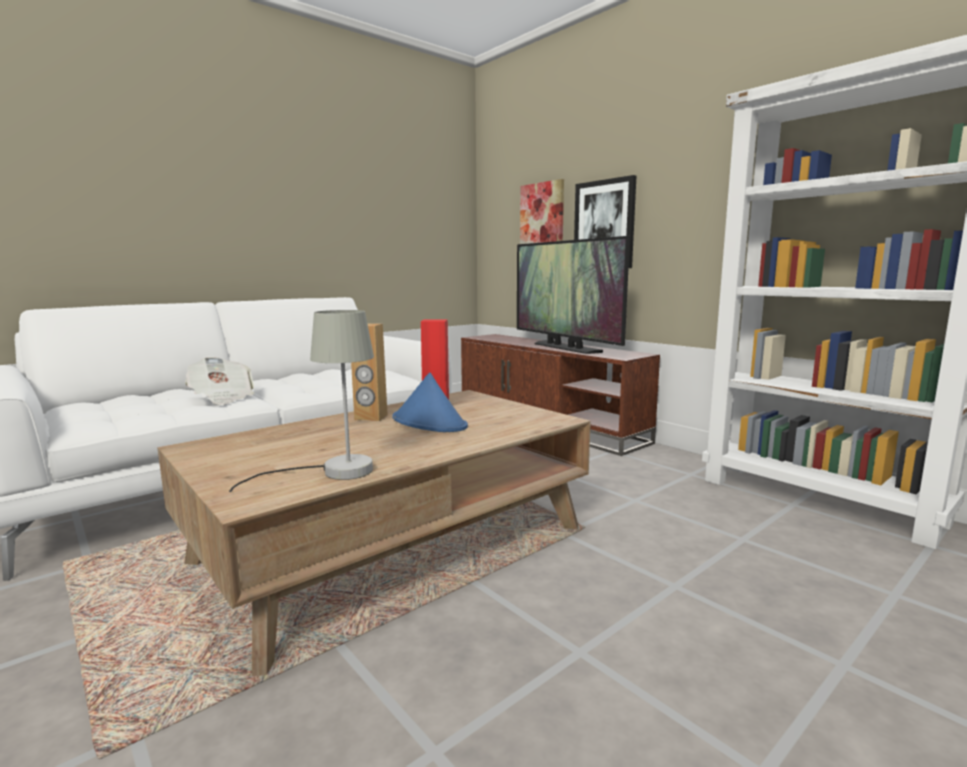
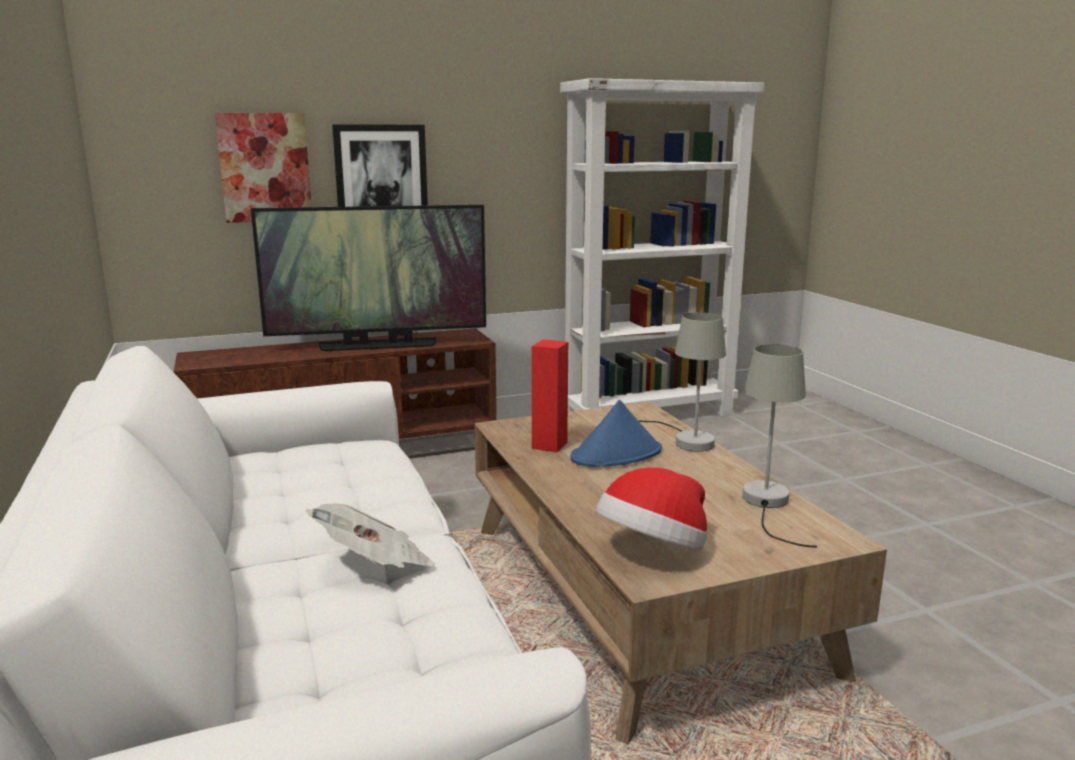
camera: 70 degrees left, 5 degrees up
(236, 445) = (653, 550): none -> hat
(371, 417) = (573, 478): brown speaker -> none
(487, 438) = (686, 440): none -> grey table lamp

